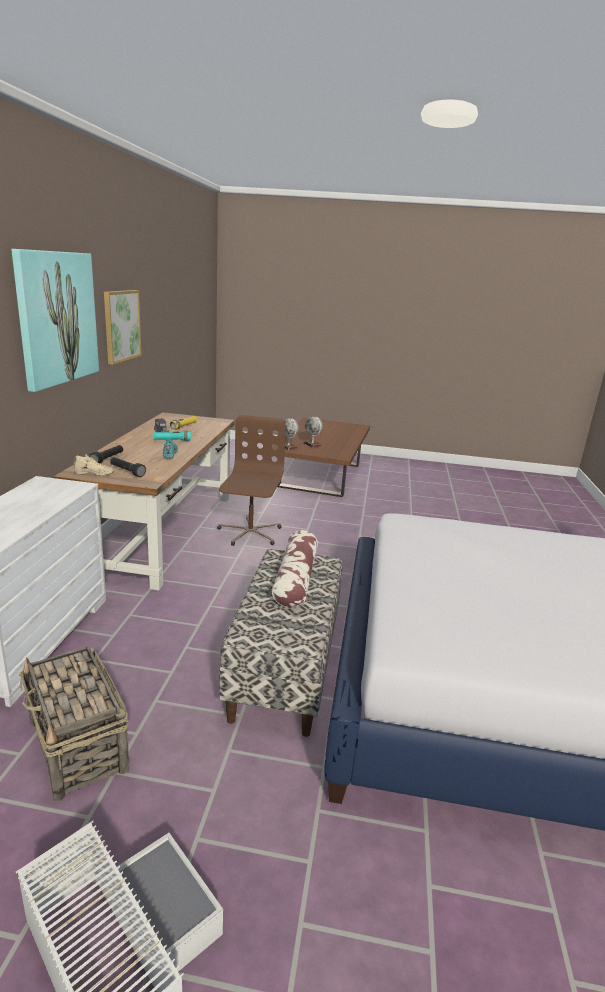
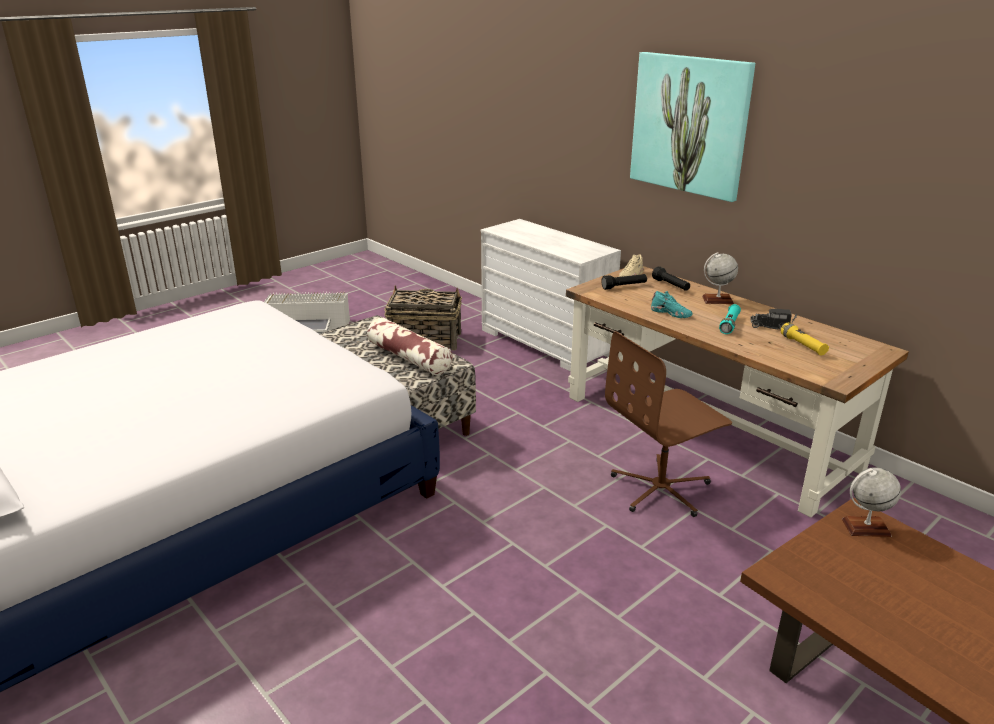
camera: 130 degrees right, 5 degrees up
(121, 325) = (825, 170): picture -> none
(249, 533) = (661, 489): brown office chair -> brown office chair turned 105 degrees clockwise
(312, 445) = (881, 571): globe -> globe (717, 300)

